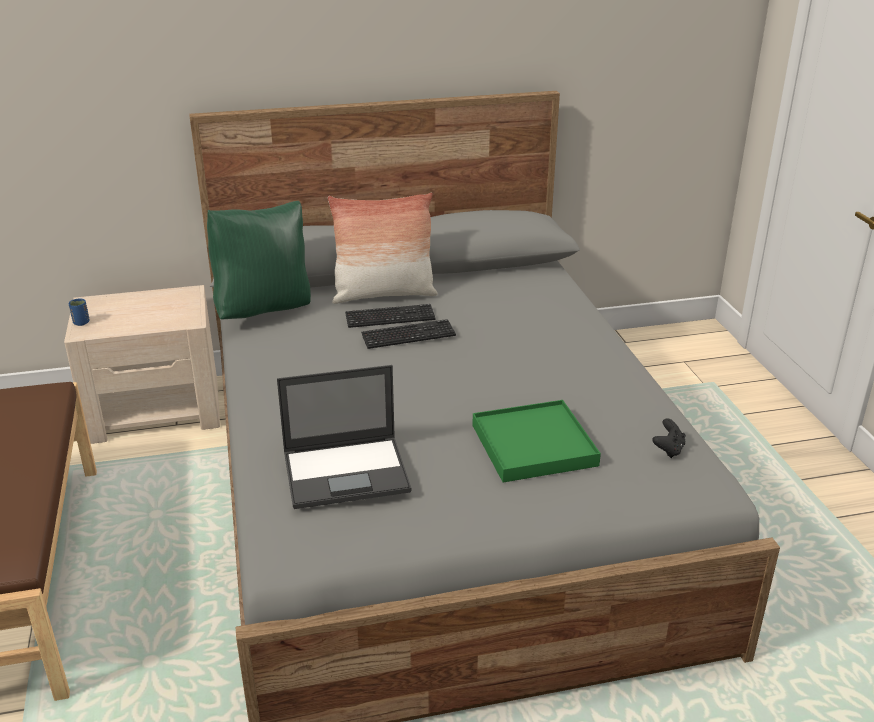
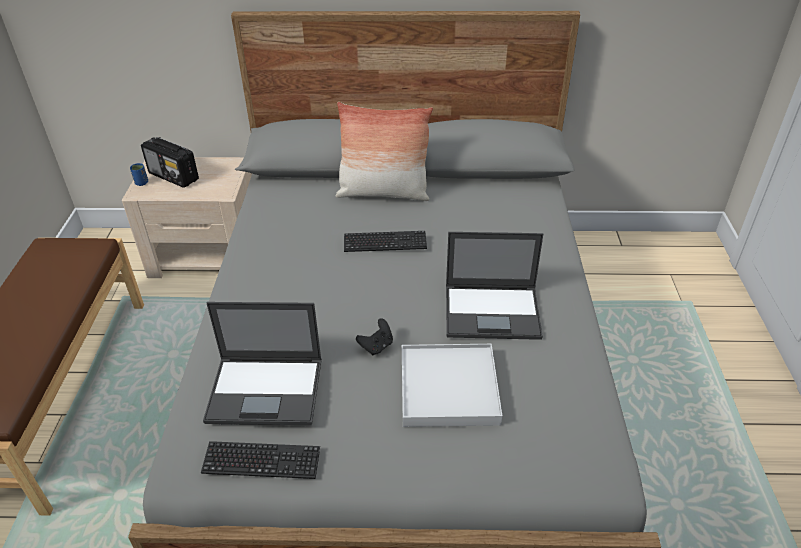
camera: 15 degrees right, 10 degrees up
(119, 312) = (174, 177): none -> radio
(264, 310) = (277, 196): green pillow -> none
(390, 318) = (378, 219): keyboard -> keyboard (261, 461)
(533, 445) = (448, 388): green tray -> white tray
(549, 379) = (493, 312): none -> laptop
(668, 450) = (577, 418): black game controller -> black game controller (376, 346)

